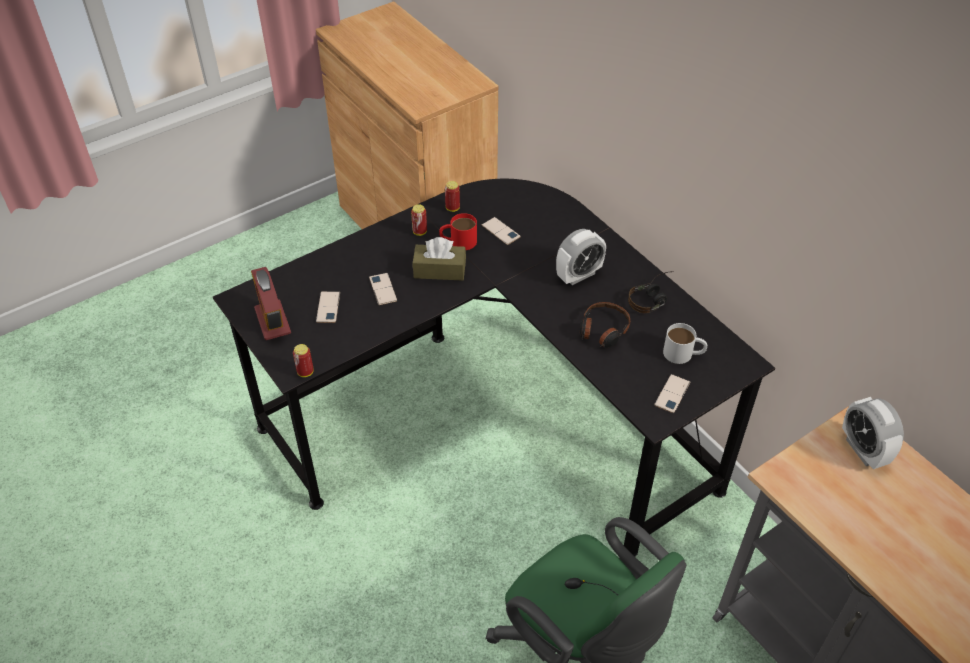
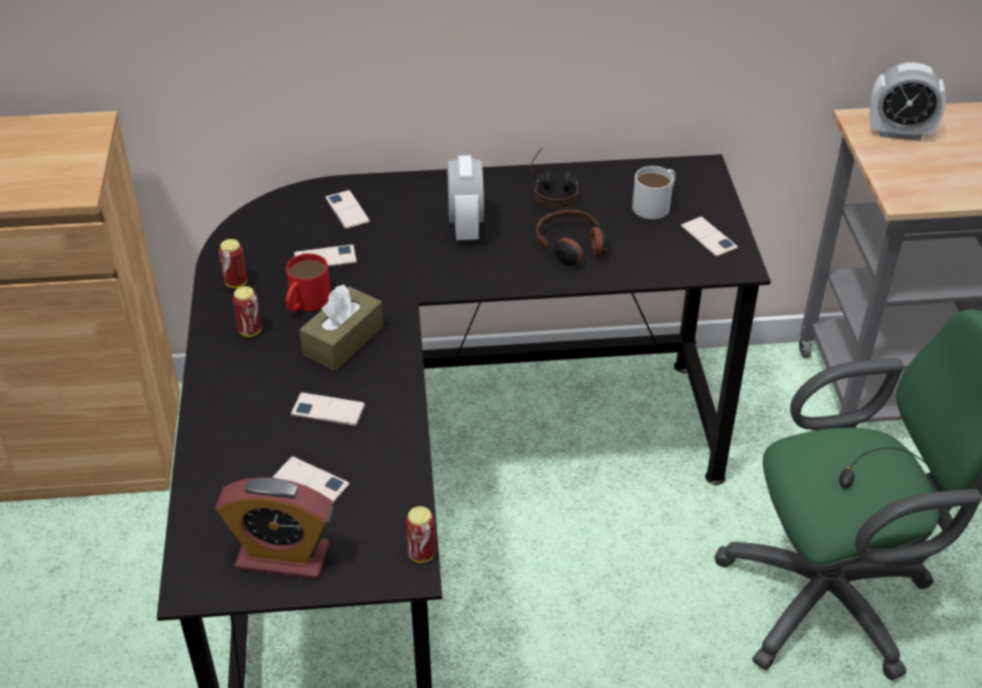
camera: 60 degrees left, 5 degrees down
(550, 220) = (347, 210): none -> phone

